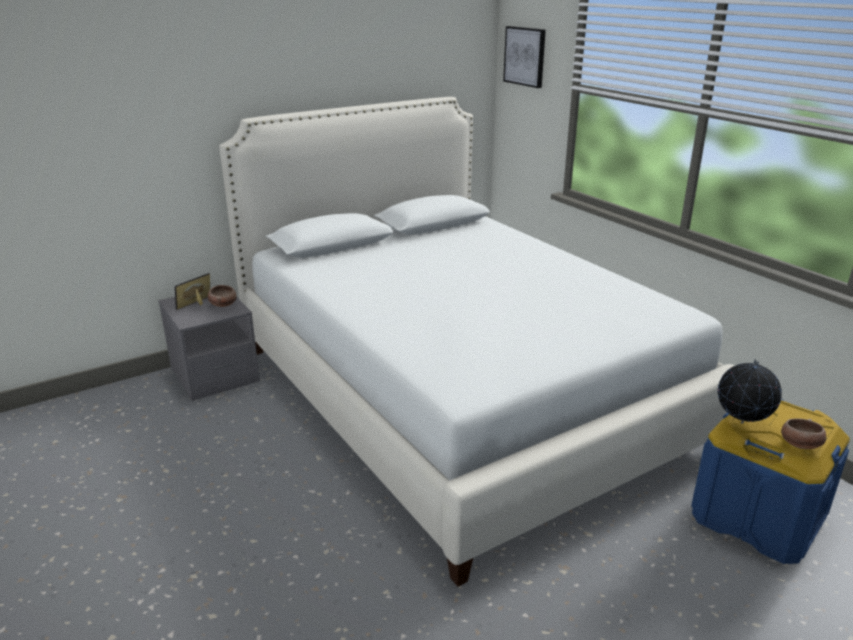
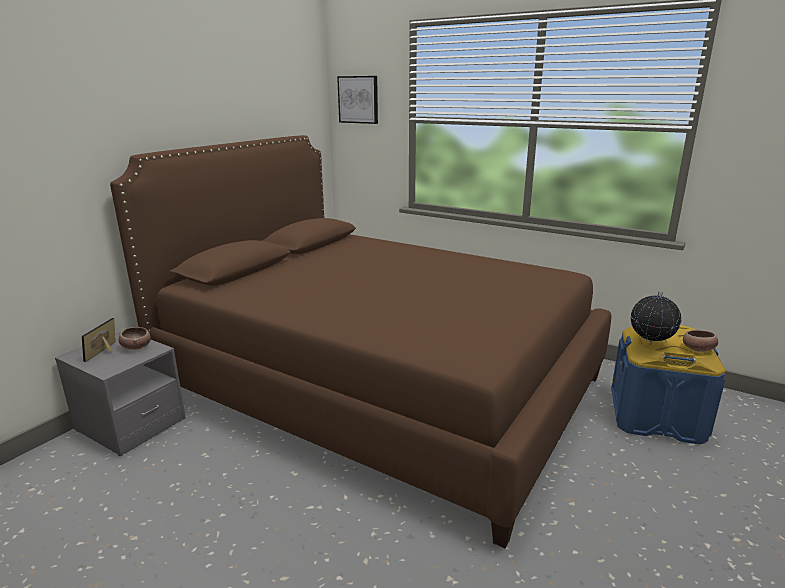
camera: 25 degrees left, 5 degrees down
(458, 394) = (380, 384): white bed -> brown bed

